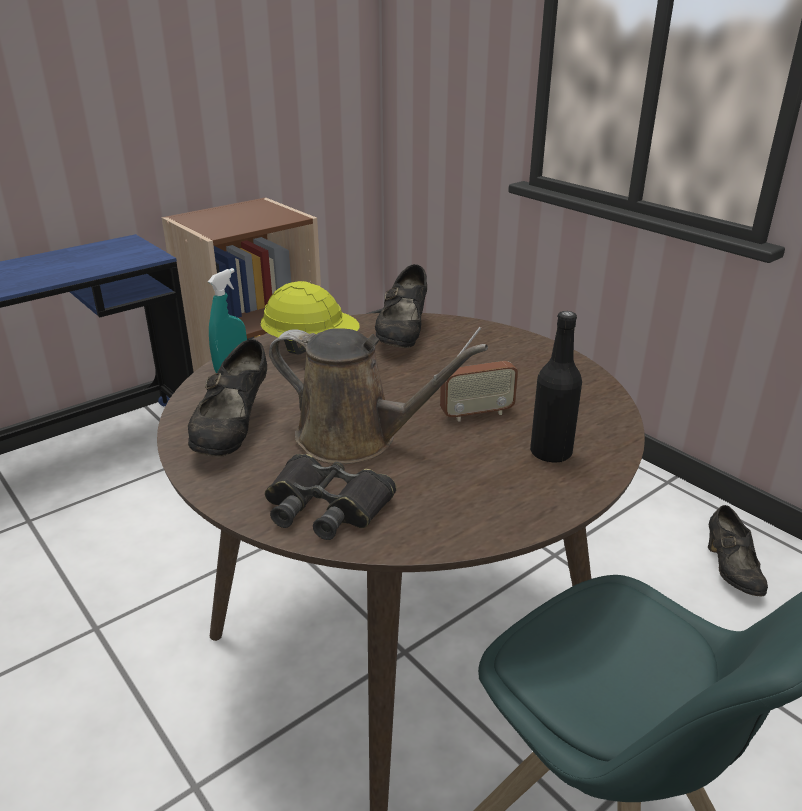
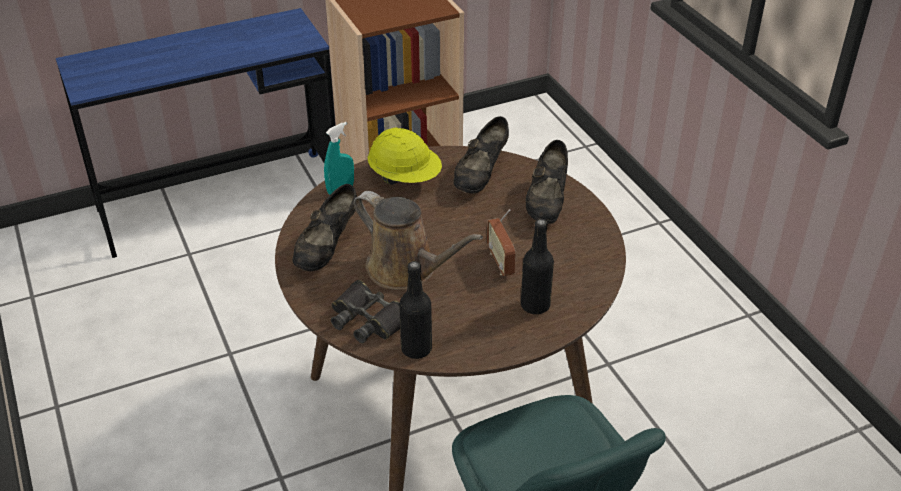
camera: 15 degrees right, 10 degrees up
(415, 534) = (416, 349): none -> black bottle
(477, 413) = (500, 263): radio -> radio turned 75 degrees clockwise
(731, 571) = (756, 407): black shoe -> black shoe (546, 203)

